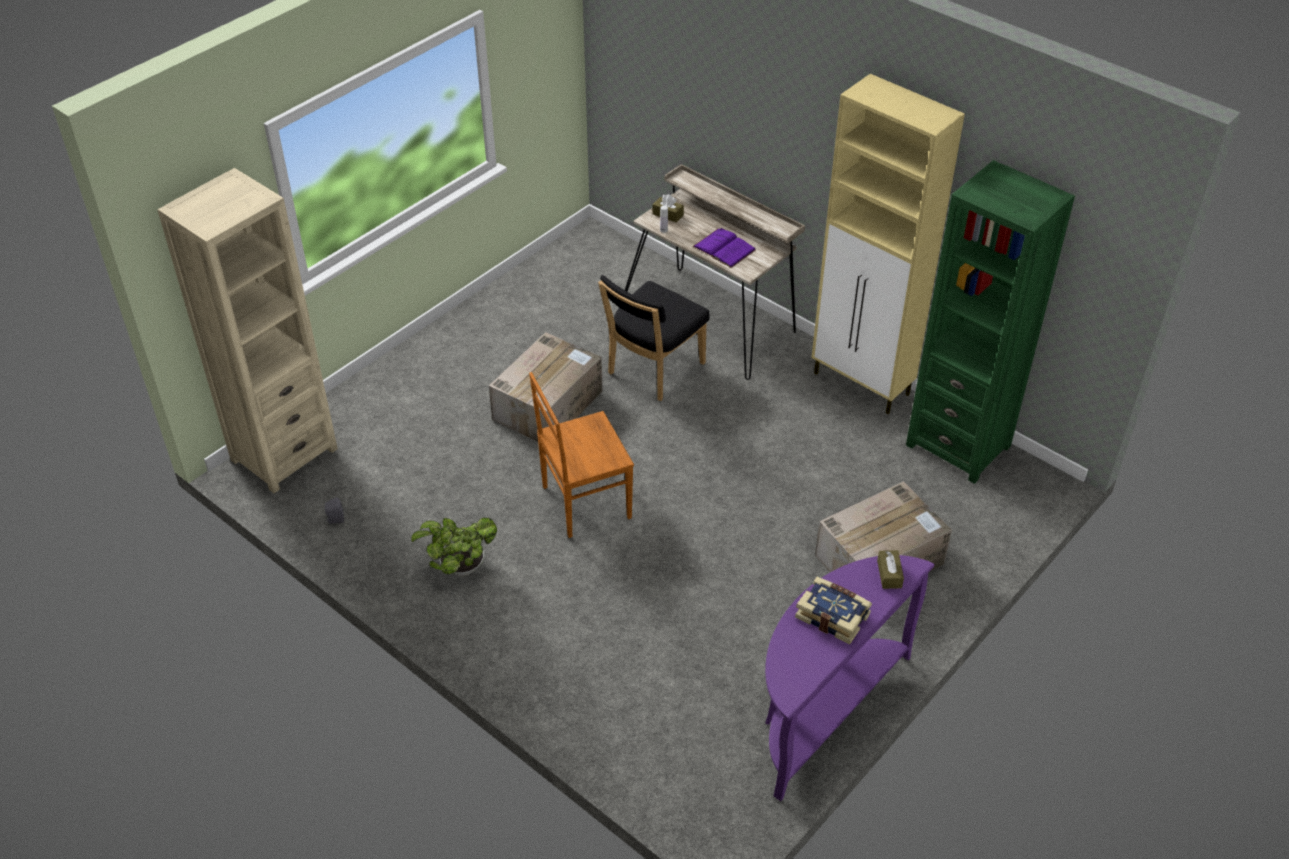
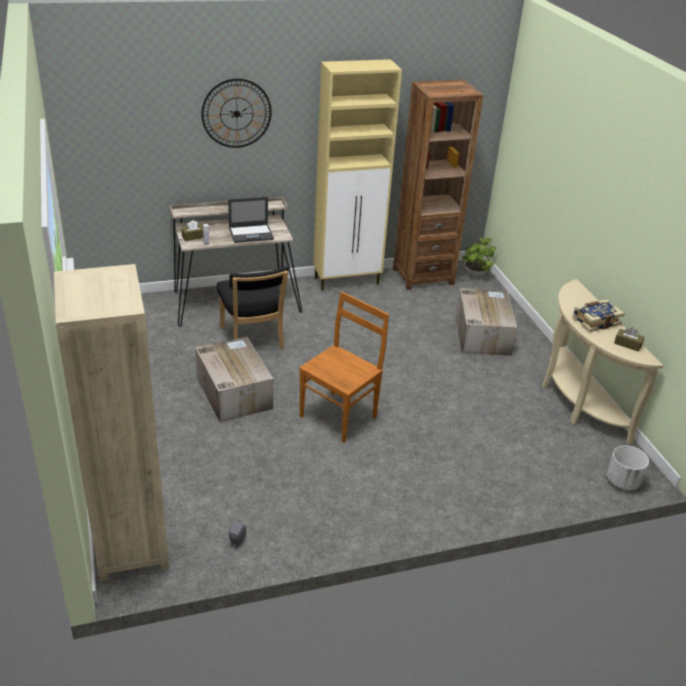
camera: 60 degrees left, 10 degrees down
(459, 568) = (346, 496): potted plant -> potted plant (475, 275)
(583, 503) = (339, 416): brown chair -> brown chair turned 150 degrees counterclockwise
(691, 812) = (622, 481): none -> white planter
(724, 248) = (251, 233): purple book -> laptop
(766, 91) = (236, 113): none -> wall clock
(823, 710) = (576, 401): purple console table -> beige console table
(889, 574) = (576, 293): brown tissue box -> brown tissue box (627, 344)
(958, 445) = (423, 276): green bookcase -> brown bookcase

